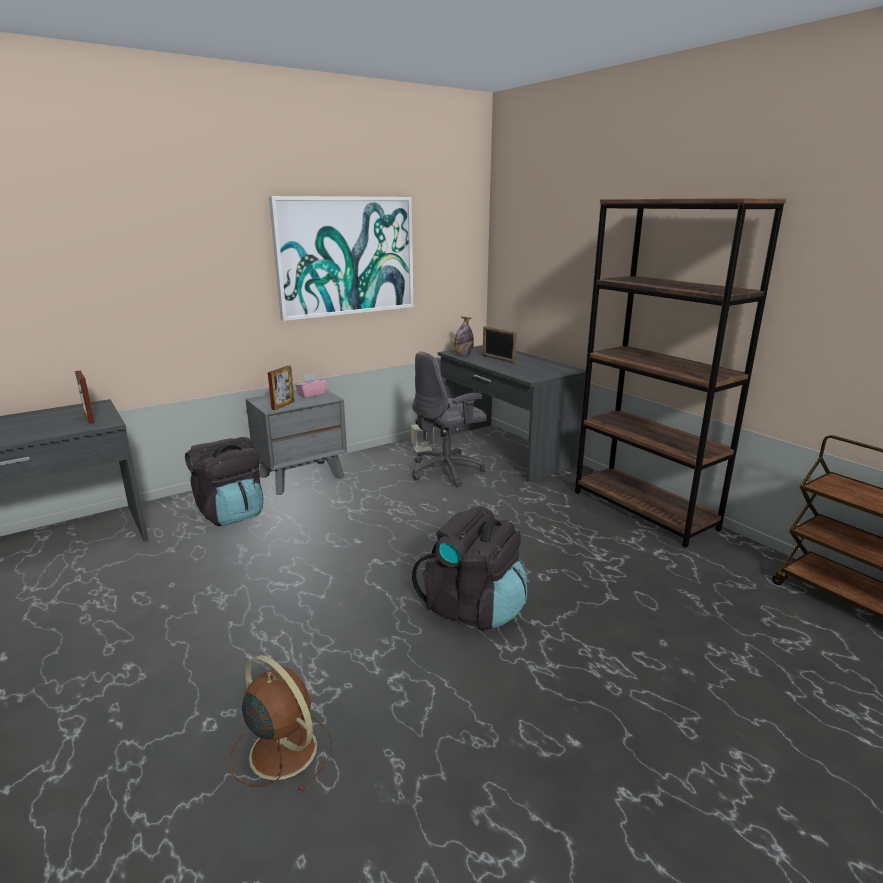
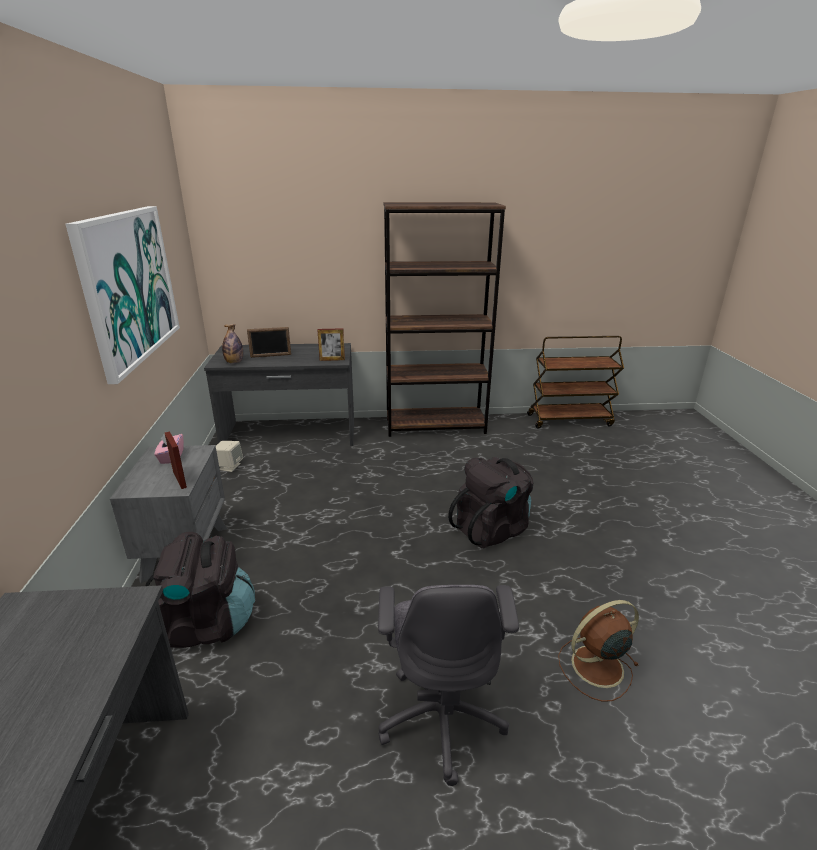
camera: 60 degrees left, 5 degrees up
(89, 418) = (83, 618): picture frame -> picture frame (332, 359)
(447, 471) = (289, 470): grey office chair -> grey office chair (442, 716)

